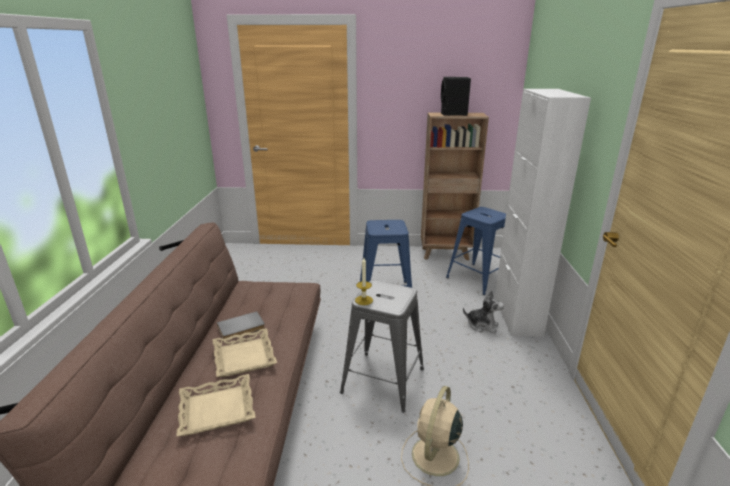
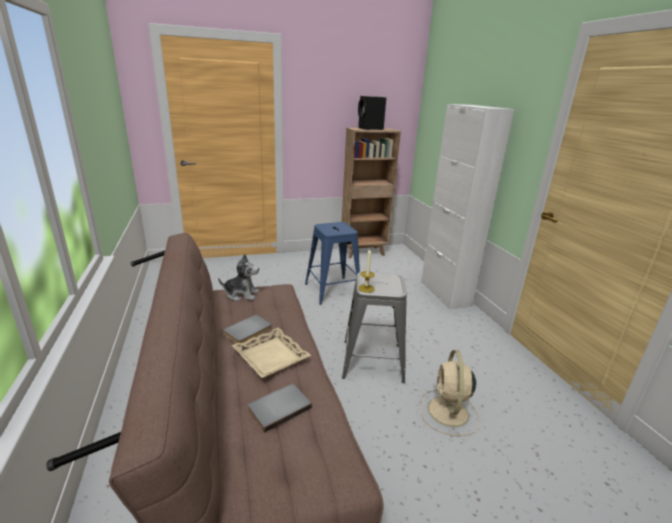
camera: 20 degrees left, 0 degrees up
(217, 409) = (278, 407): beige tray -> grey book
(478, 278) = (399, 269): blue stool -> none
(482, 325) = (424, 304): plush toy -> plush toy (241, 294)

